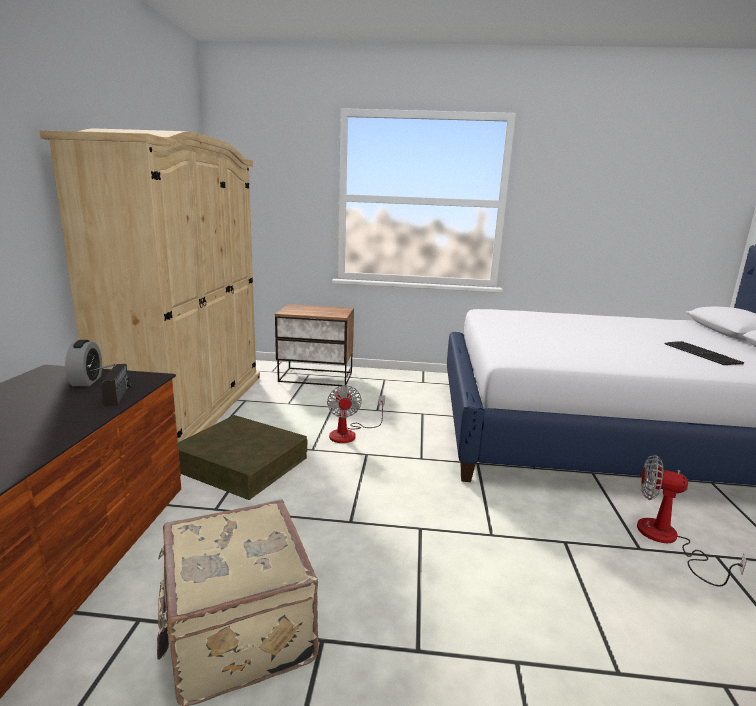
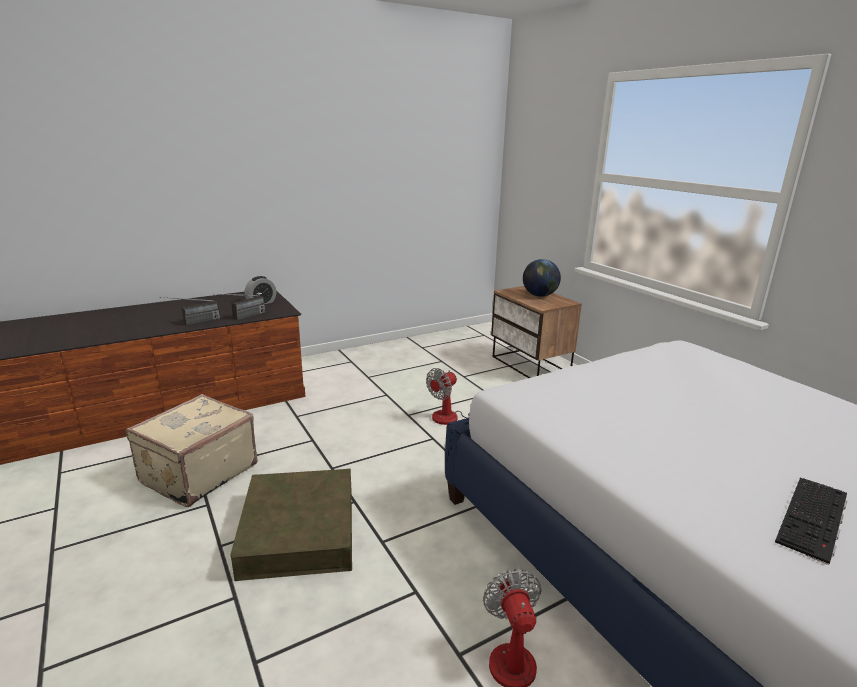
camera: 55 degrees right, 5 degrees up
(55, 431) = (193, 322): none -> radio
(190, 408) = (400, 352): beige wardrobe -> none
(241, 463) = (355, 400): brown storage box -> brown storage box (299, 531)
(316, 309) = (539, 295): none -> globe

